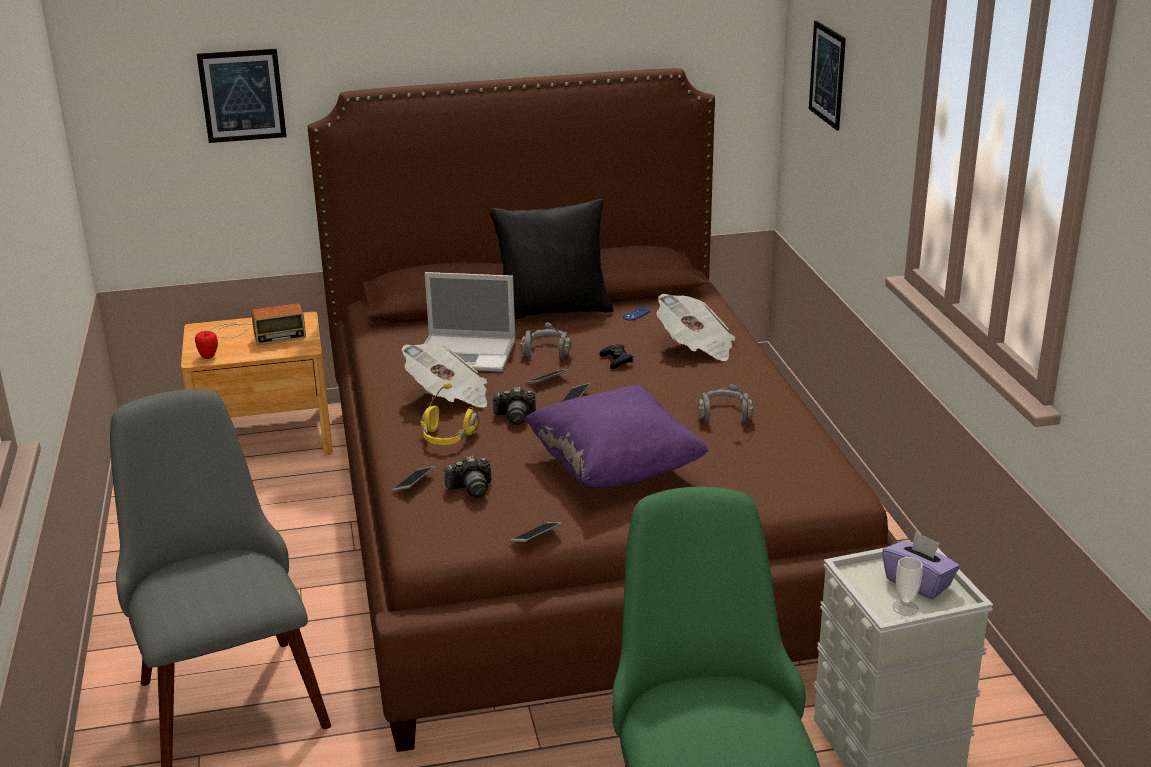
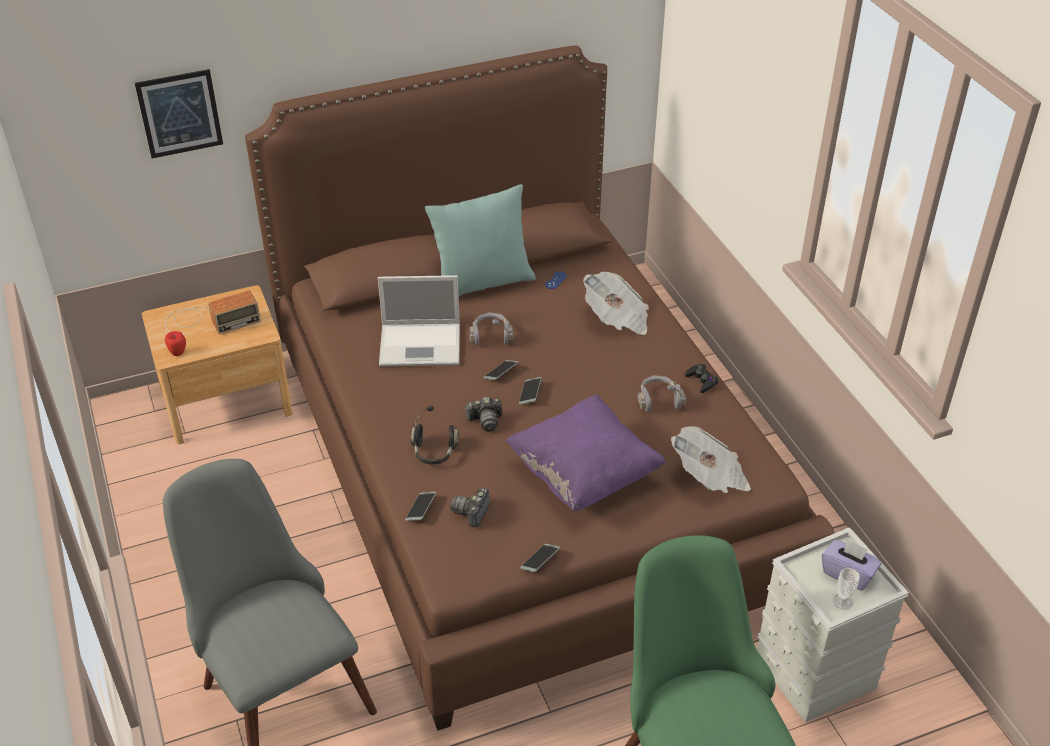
camera: 10 degrees left, 15 degrees up
(447, 437) = (434, 451): yellow headphones -> black headphones
(449, 396) = (421, 401): newspaper -> newspaper (710, 477)
(471, 488) = (472, 512): camera -> camera turned 135 degrees clockwise
(553, 311) = (482, 283): black pillow -> turquoise pillow
(616, 360) = (553, 341): black game controller -> black game controller (702, 381)
(827, 74) = (716, 61): picture -> none

